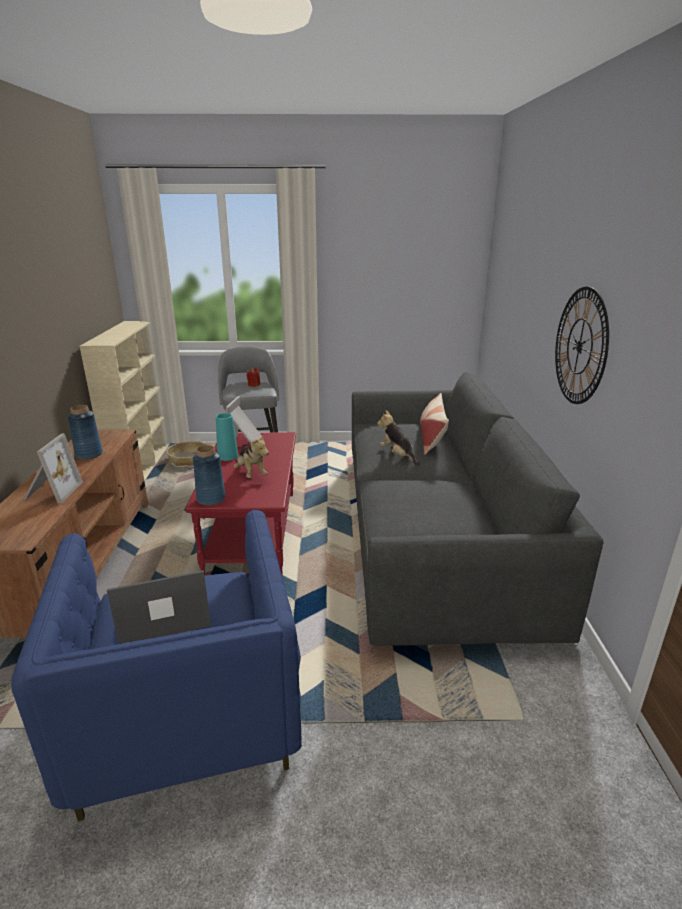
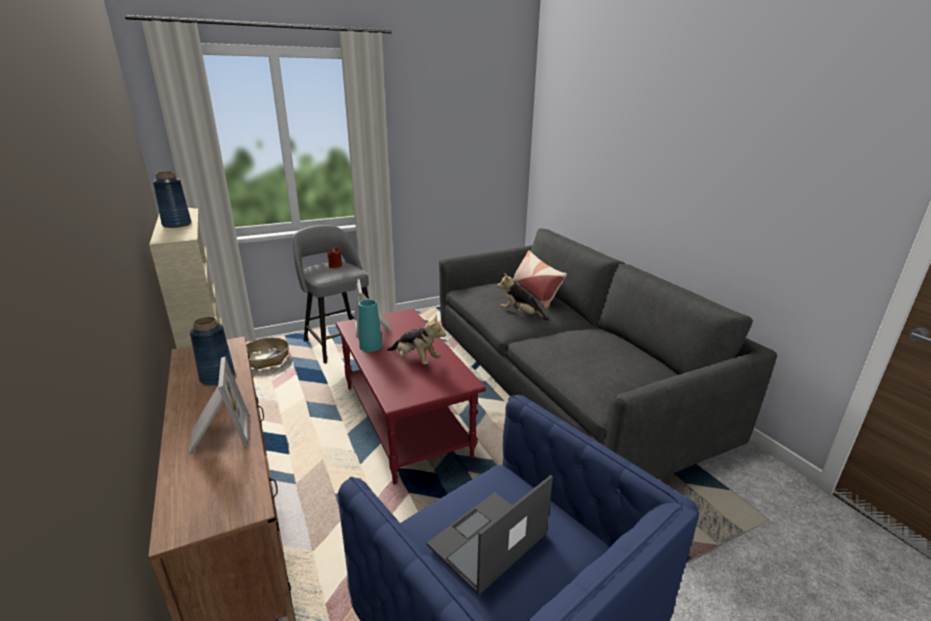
camera: 25 degrees left, 0 degrees up
(211, 499) = (403, 396): blue vase -> blue vase (177, 224)
(580, 346) = (703, 194): wall clock -> none

